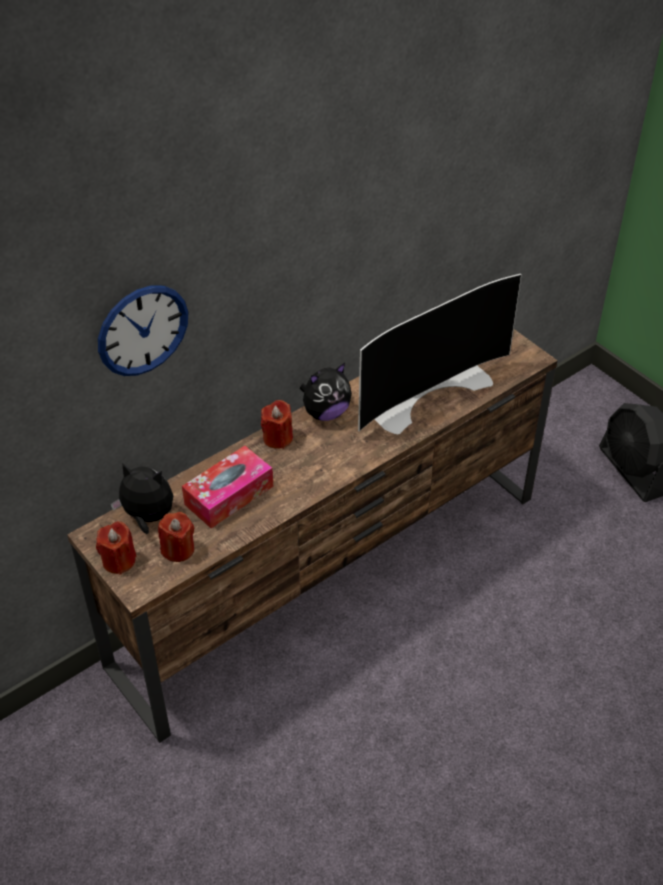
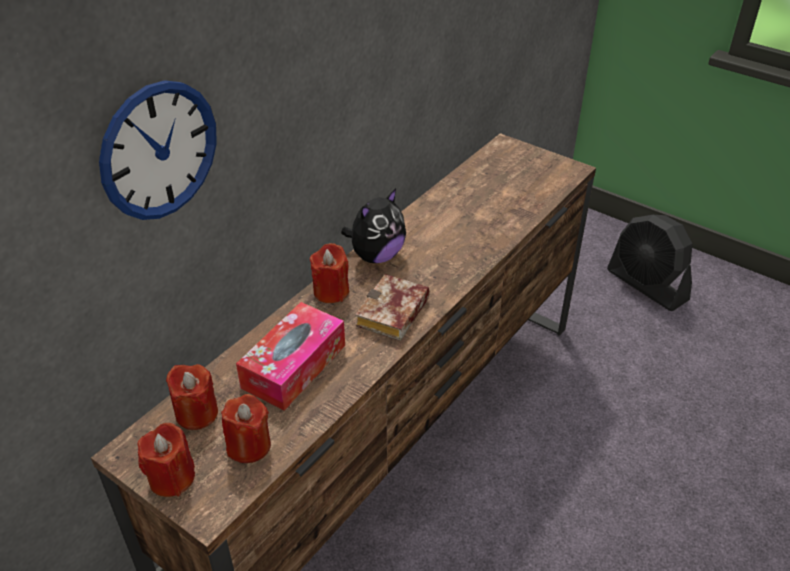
camera: 15 degrees left, 5 degrees down
(147, 517) = (197, 413): plush toy -> red candle
(320, 468) = (393, 315): none -> book
(428, 391) = (479, 216): television -> none

